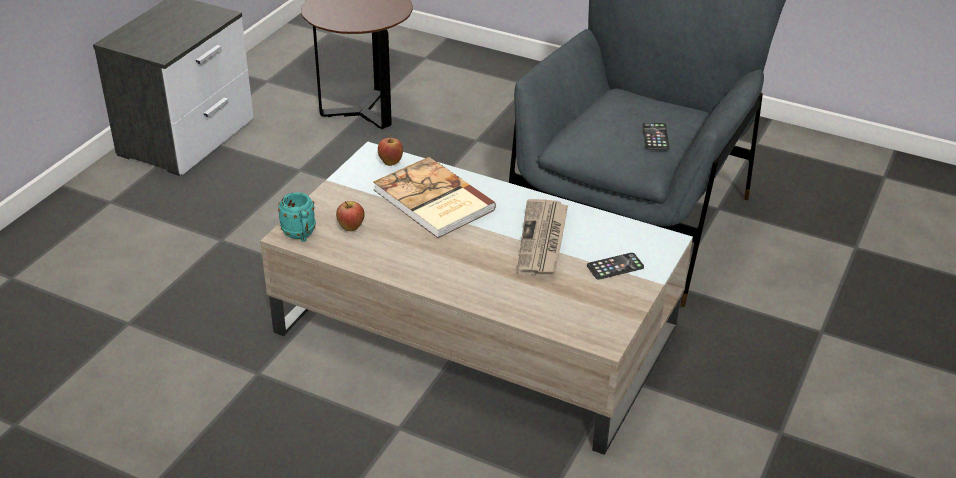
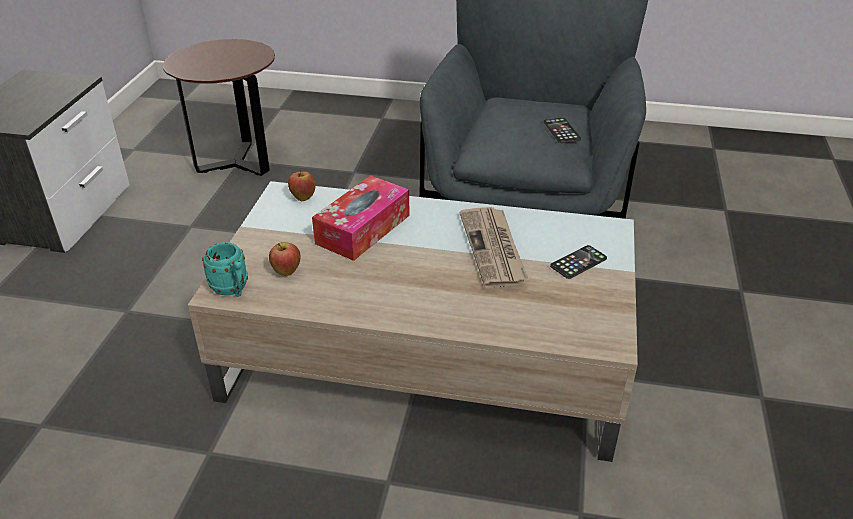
camera: 15 degrees left, 0 degrees up
(432, 201) = (363, 229): book -> tissue box

